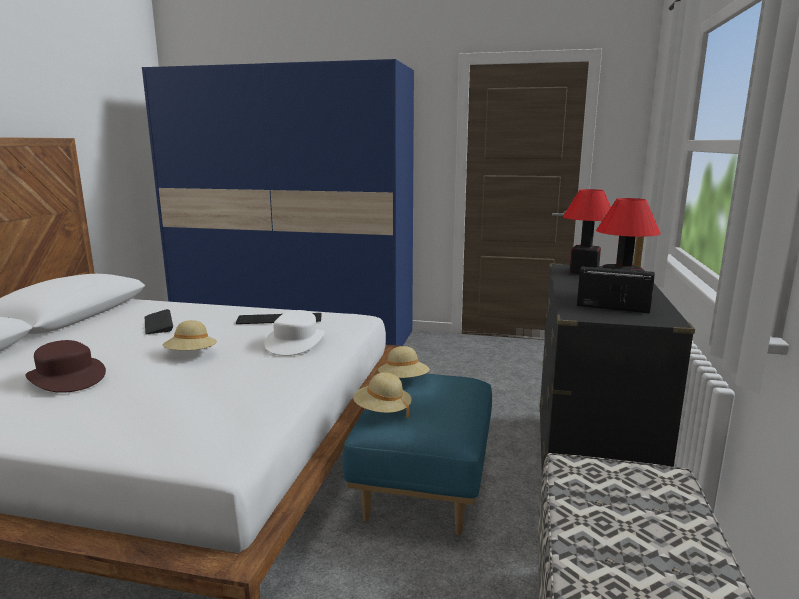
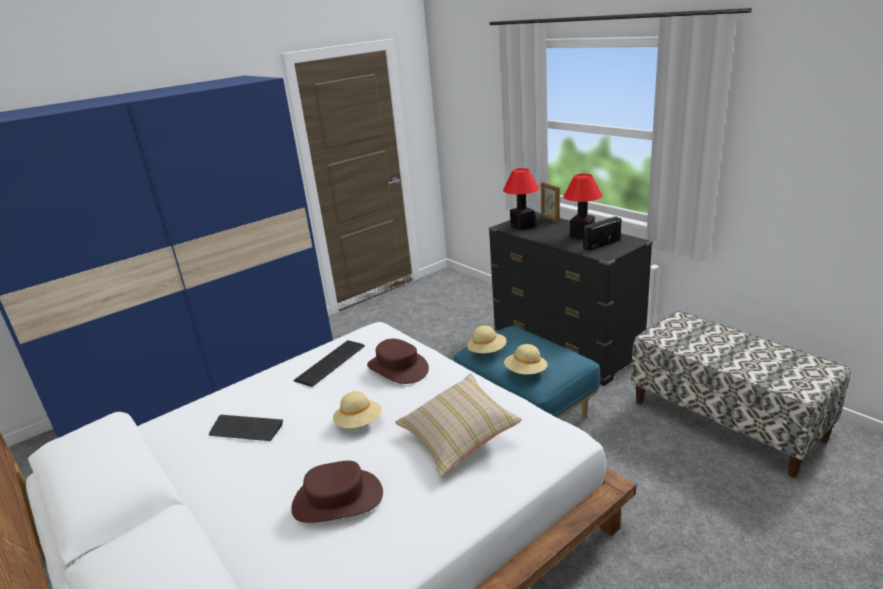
camera: 50 degrees left, 10 degrees up
(186, 397) = (458, 437): none -> beige pillow
(296, 342) = (398, 368): white hat -> brown hat

